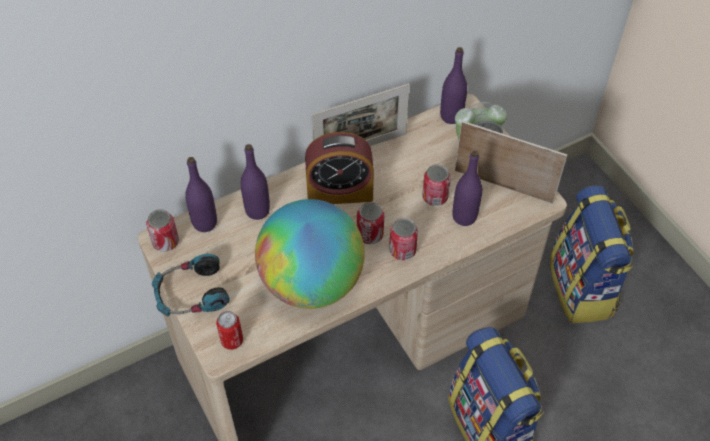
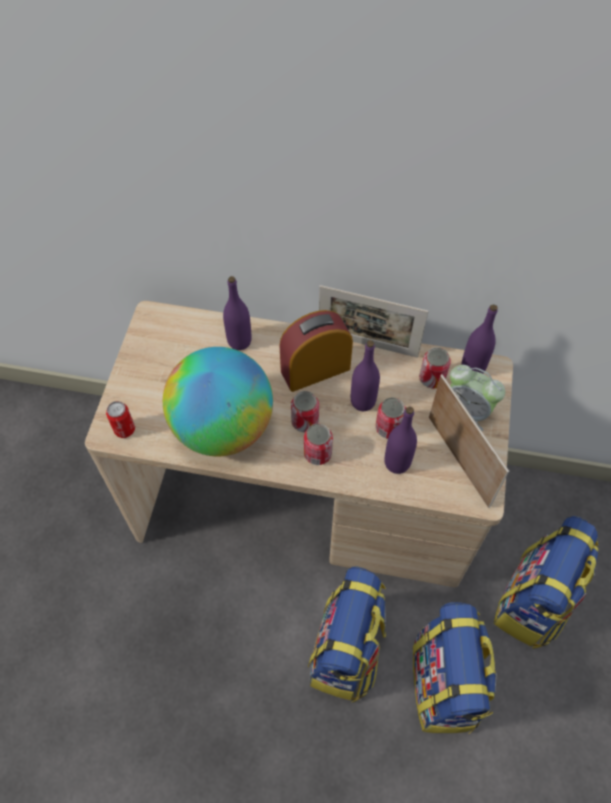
camera: 40 degrees right, 5 degrees up
(165, 242) = (153, 320): can -> can (432, 378)
(191, 294) = (132, 372): headphones -> none
(205, 223) = (193, 324): purple bottle -> purple bottle (363, 401)
(339, 192) = (315, 370): alarm clock -> alarm clock turned 120 degrees clockwise
(577, 392) = (445, 685): none -> backpack

